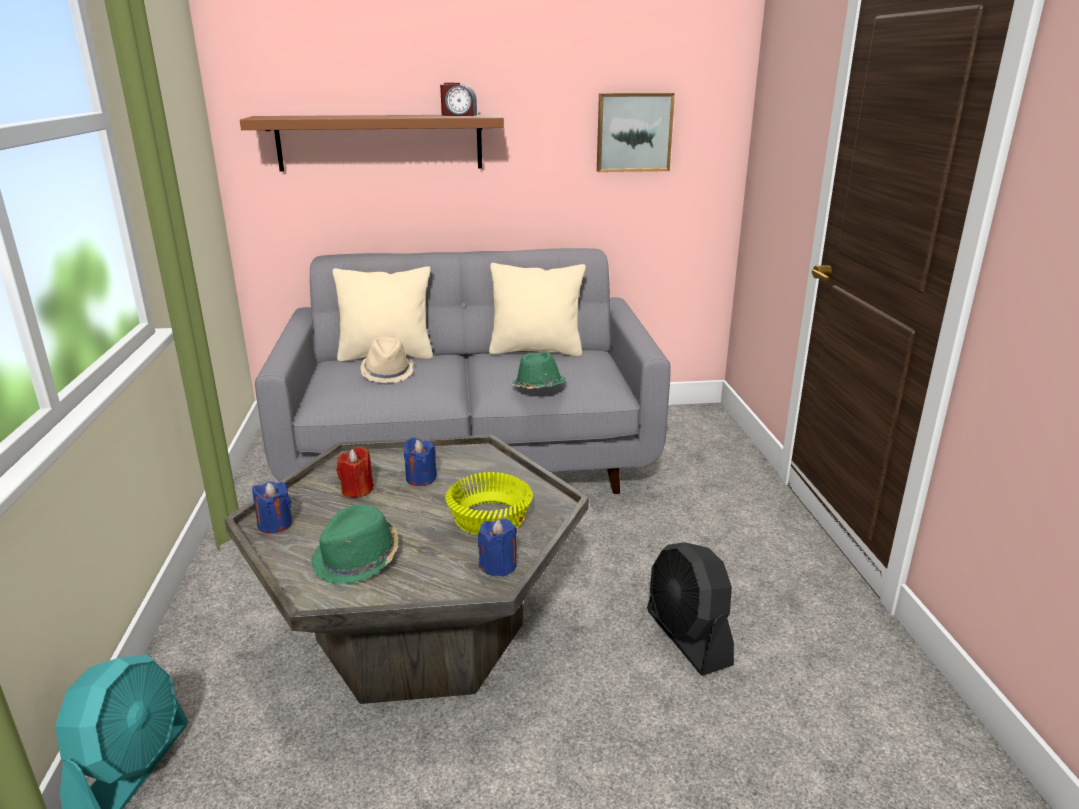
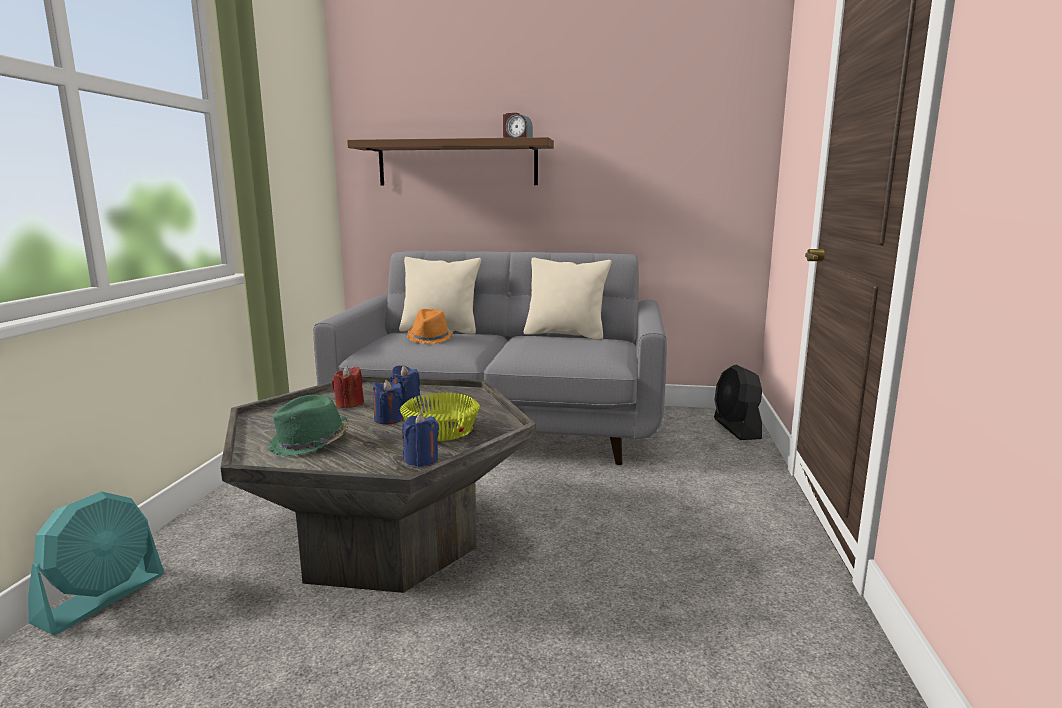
camera: 15 degrees right, 10 degrees down
(275, 524) = (268, 417): blue candle -> blue candle (388, 419)
(388, 373) = (430, 338): beige hat -> orange hat
(538, 387) = (546, 354): green hat -> none
(633, 132) = (669, 155): picture -> none
(687, 637) = (627, 581): black fan -> black fan (736, 428)

